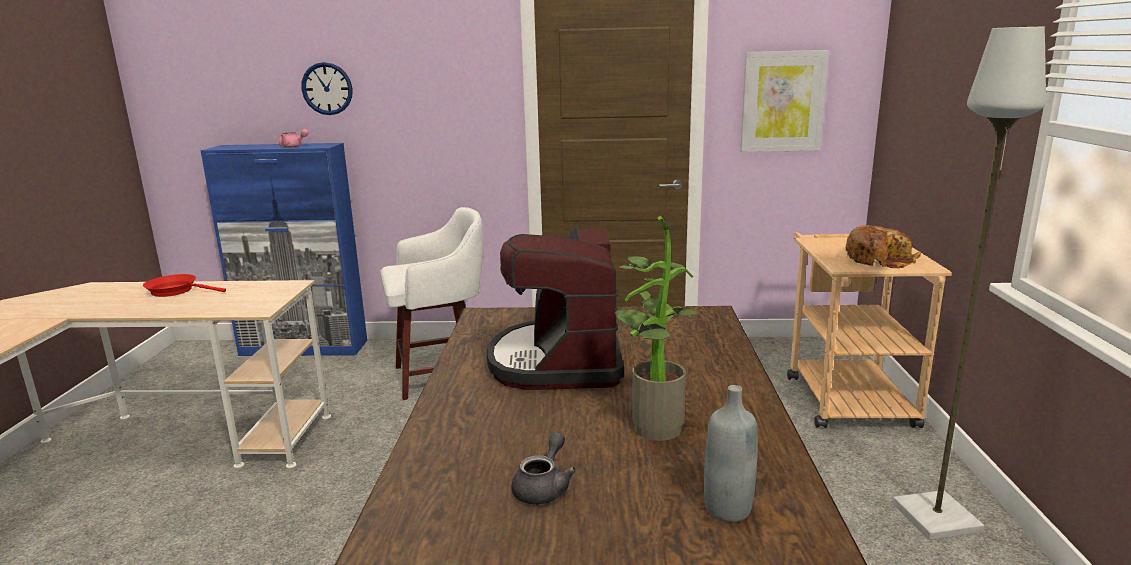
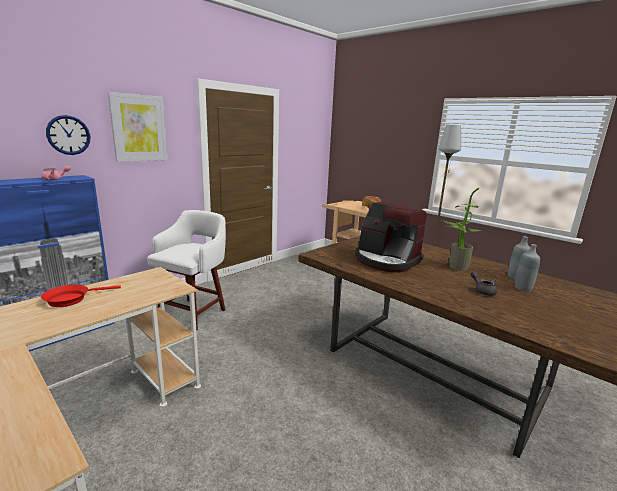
camera: 50 degrees left, 0 degrees up
(659, 533) = (523, 288): none -> grey bottle
(782, 101) = (303, 148): picture -> picture (139, 128)

